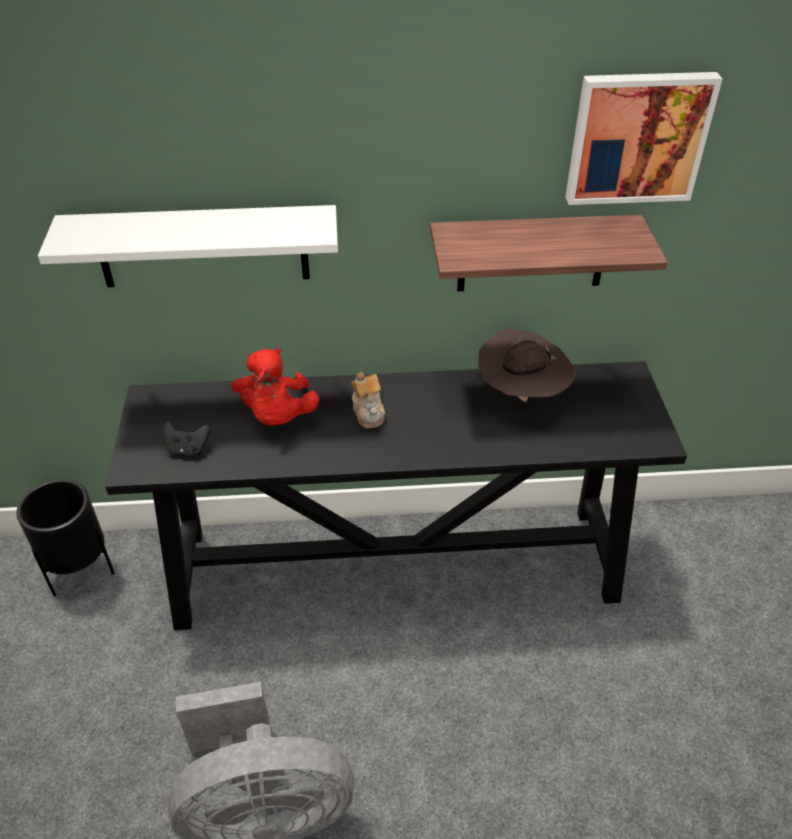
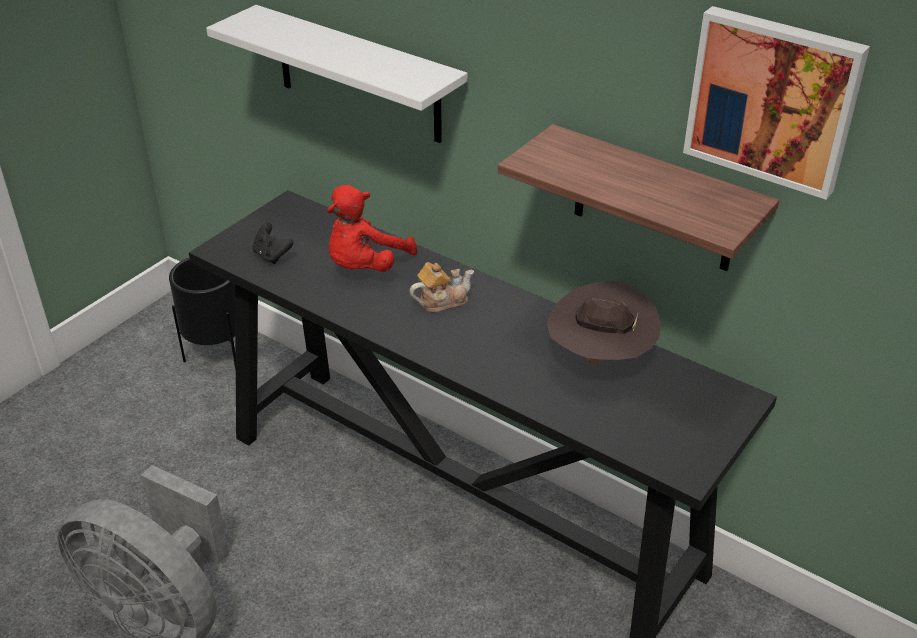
camera: 40 degrees right, 5 degrees down
(369, 412) = (442, 301): teapot -> teapot turned 135 degrees counterclockwise

